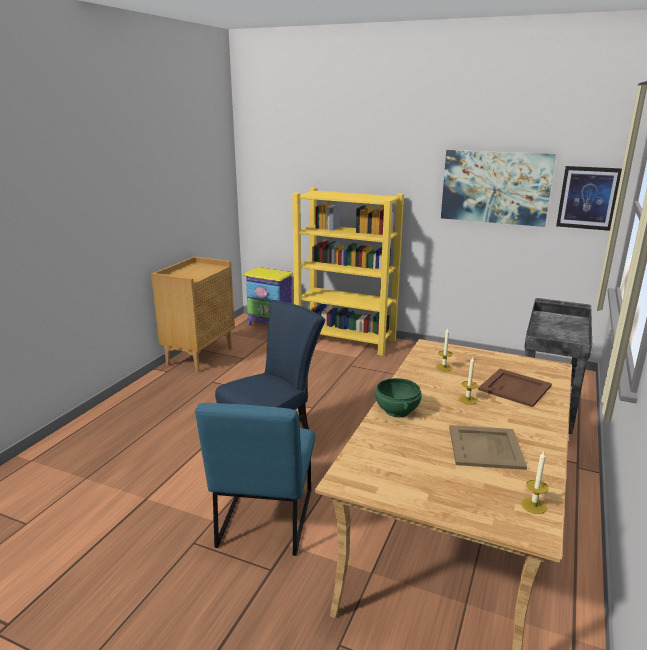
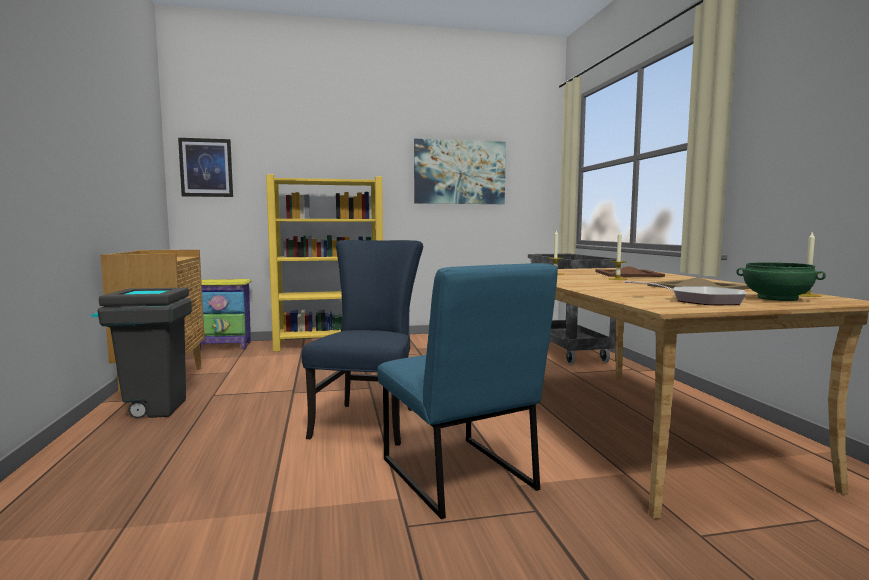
camera: 35 degrees left, 15 degrees down
(169, 386) = (151, 410): none -> grey trash can
(397, 410) = (587, 285): green bowl -> green bowl (777, 298)
(401, 478) = (700, 300): none -> frying pan
(588, 198) = (532, 178): picture -> picture (206, 167)

